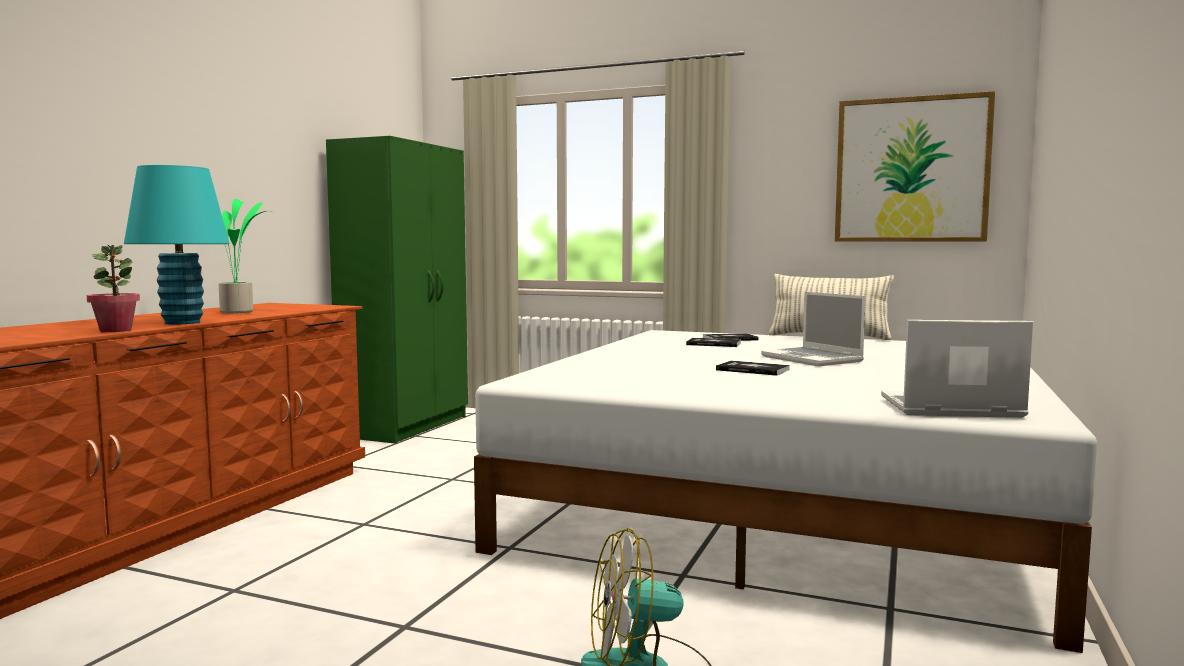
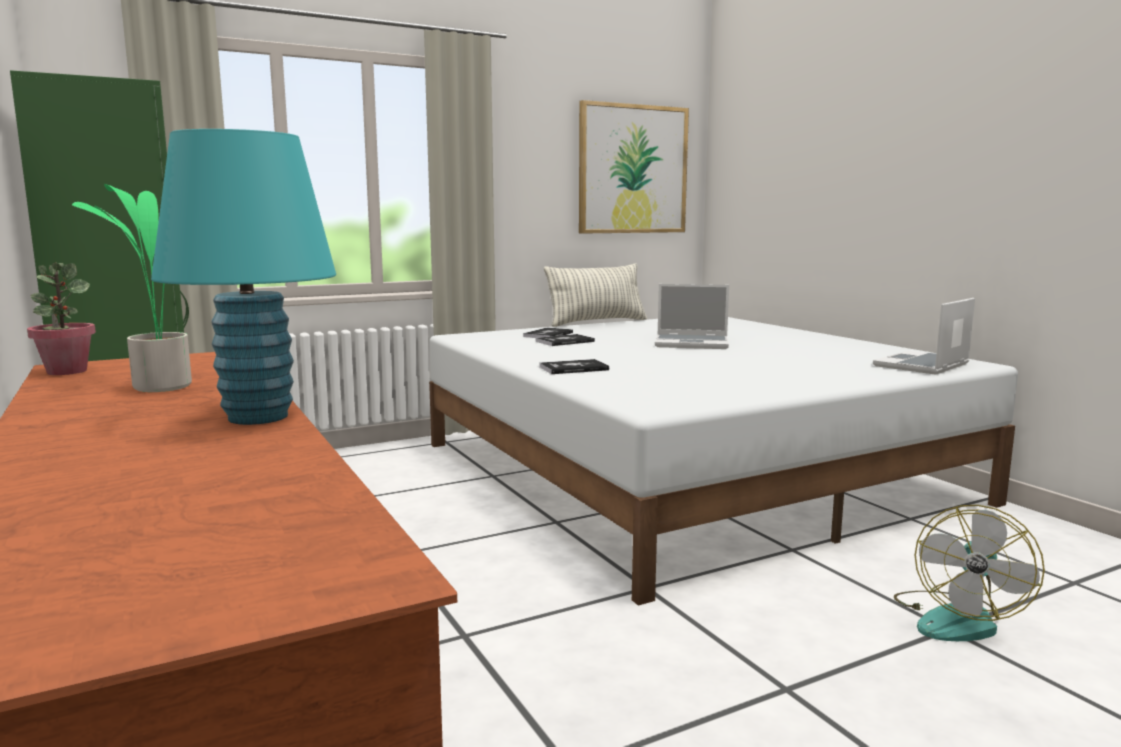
camera: 50 degrees left, 5 degrees up
(116, 330) = (290, 451): potted plant -> potted plant (66, 371)
(752, 370) = (713, 360): book -> book (573, 368)

